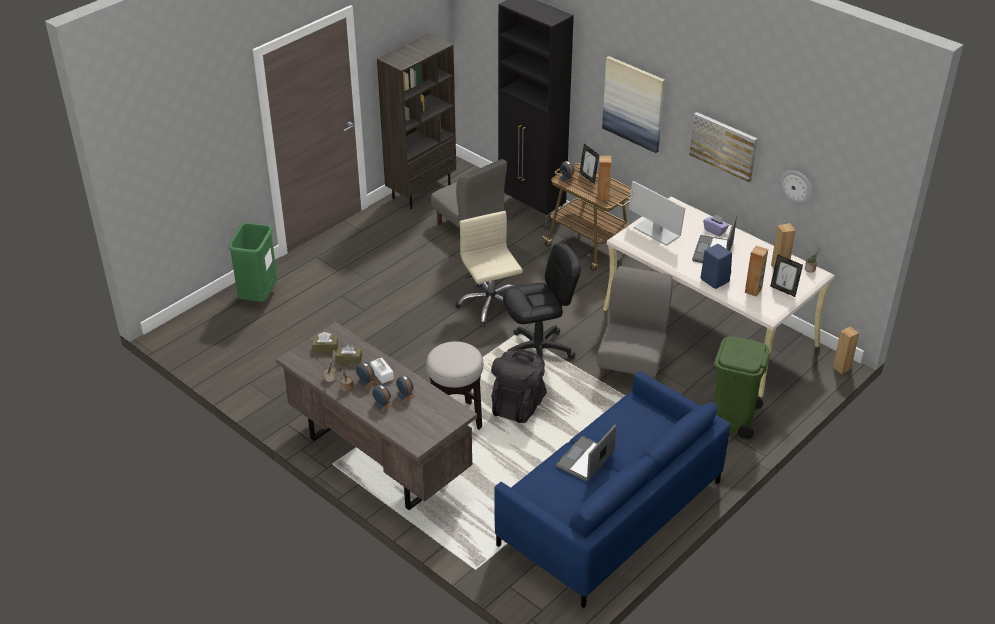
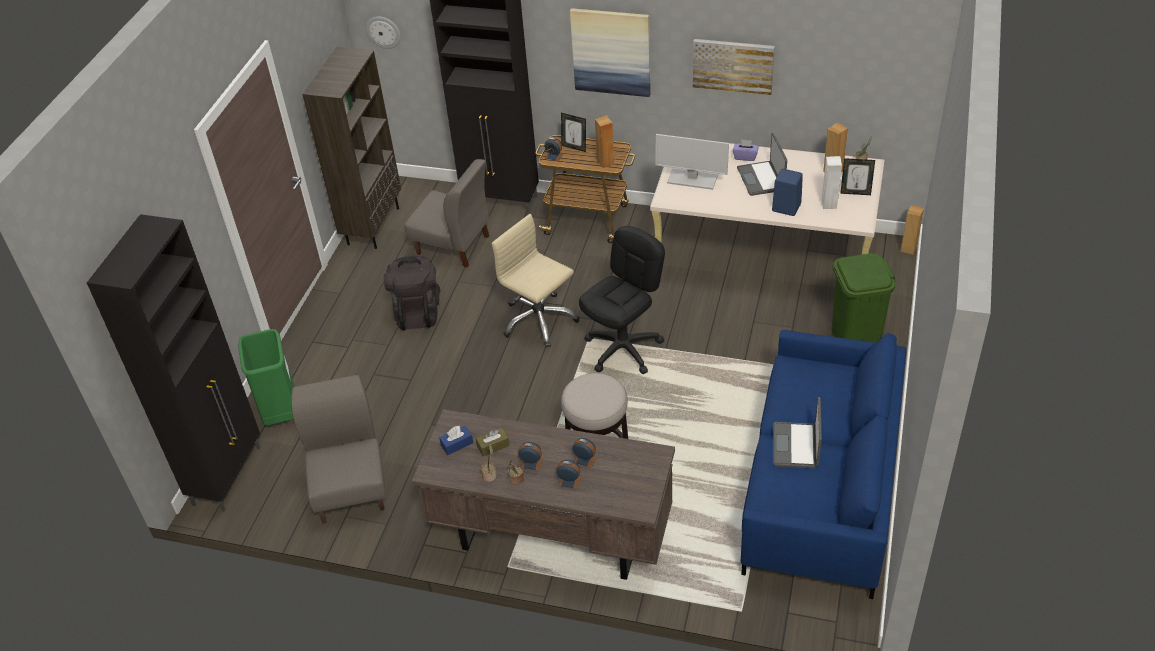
camera: 25 degrees left, 5 degrees up
(194, 323) = (228, 475): none -> black cabinet
(325, 348) = (457, 444): brown tissue box -> blue tissue box
(382, 374) = (542, 447): white tissue box -> none
(518, 405) = (647, 414): black backpack -> black backpack (417, 312)
(632, 366) = (724, 326): grey chair -> grey chair (351, 488)
(753, 291) = (829, 204): brown speaker -> white speaker
(796, 187) = (828, 83): wall clock -> wall clock (383, 32)

